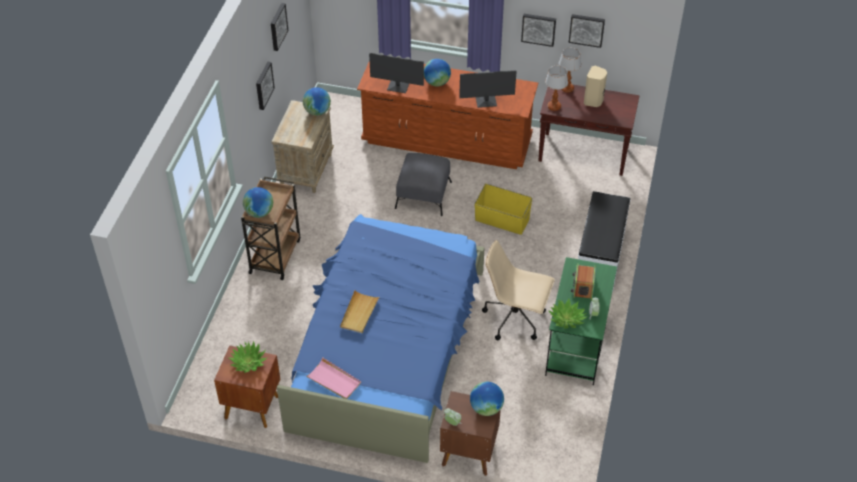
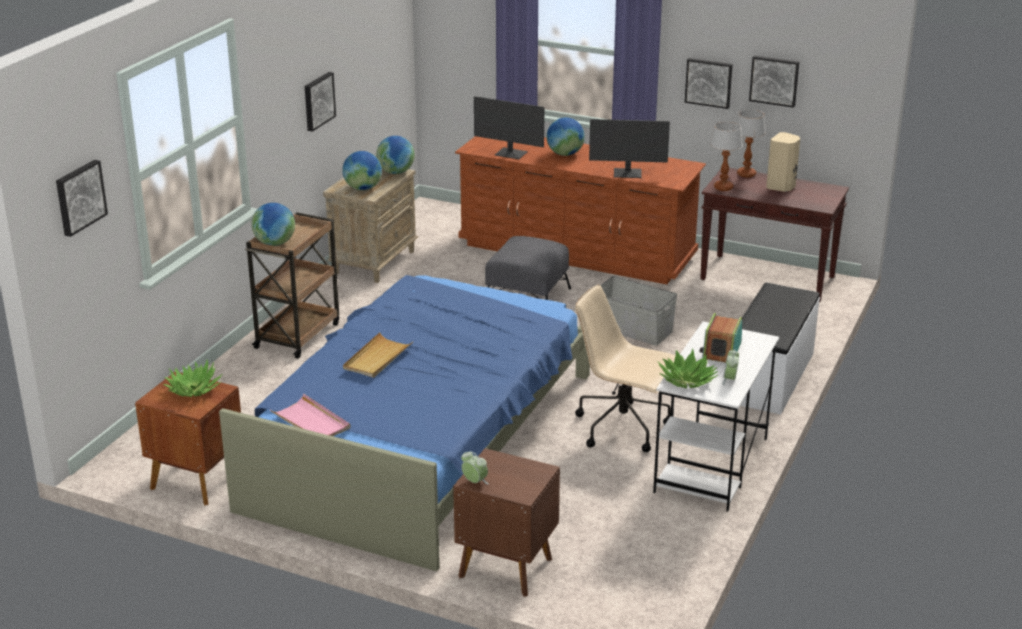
camera: 10 degrees right, 20 degrees down
(277, 26) = (351, 37): picture -> picture (79, 197)
(486, 408) = (533, 472): globe -> globe (363, 188)
(502, 220) = (632, 329): yellow storage box -> grey storage box
(576, 345) = (711, 465): green desk -> white desk

